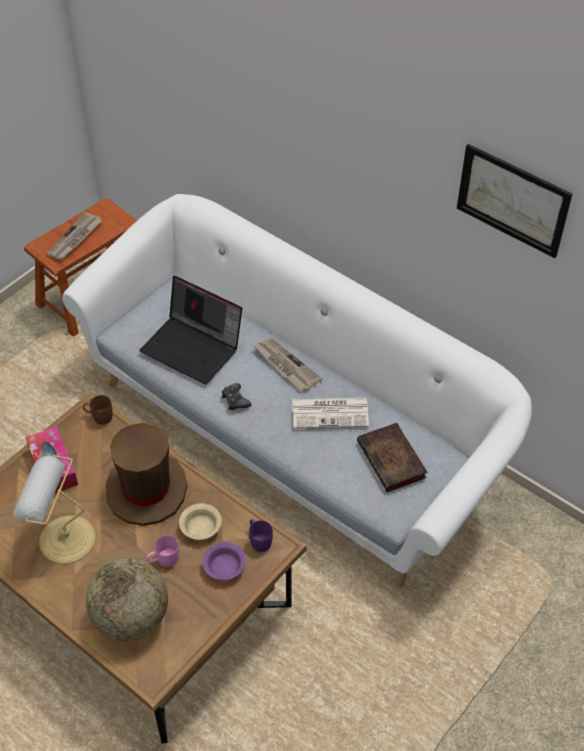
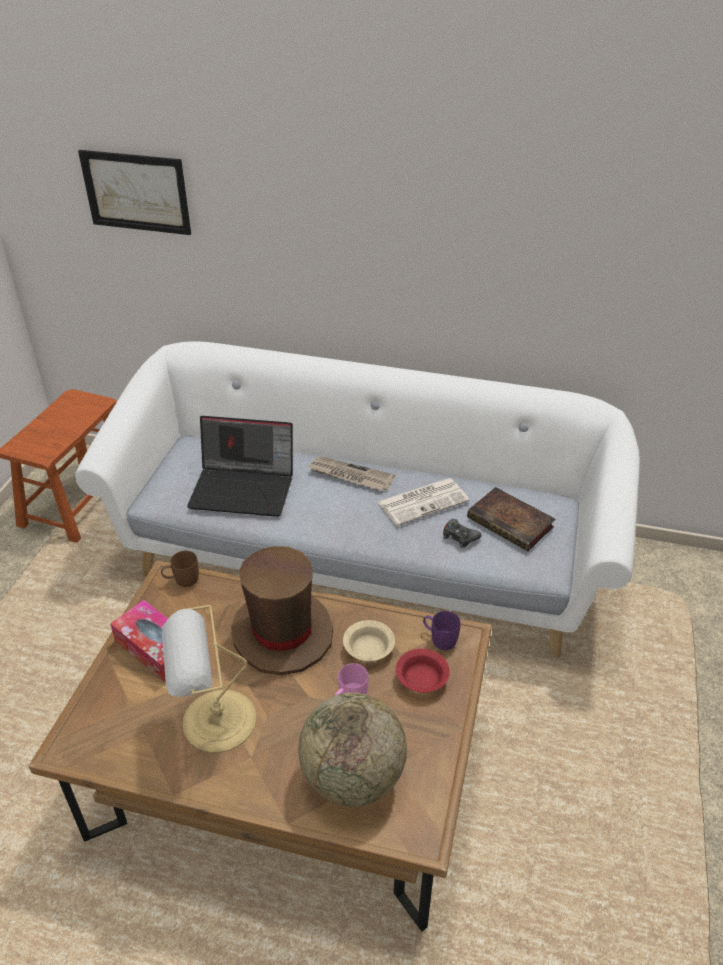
camera: 25 degrees left, 10 degrees down
(75, 238) = (54, 430): newspaper -> none
(223, 567) = (421, 680): purple bowl -> red bowl
(235, 400) = (319, 520): black game controller -> black game controller (459, 537)
(512, 200) = (582, 192): picture -> picture (136, 192)

